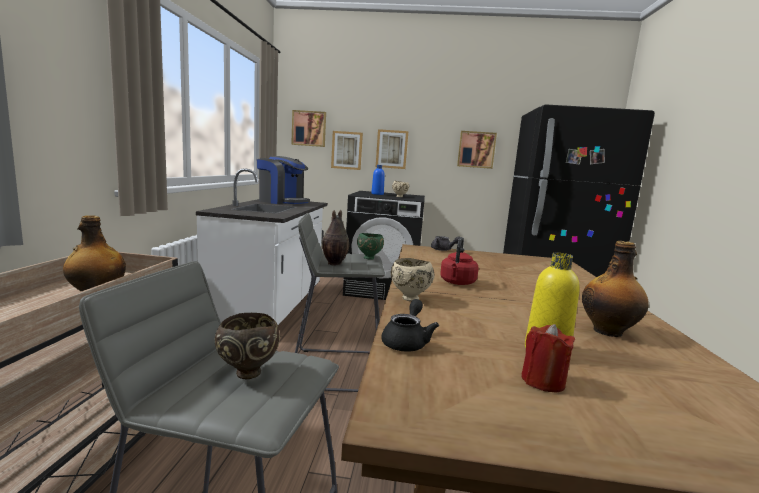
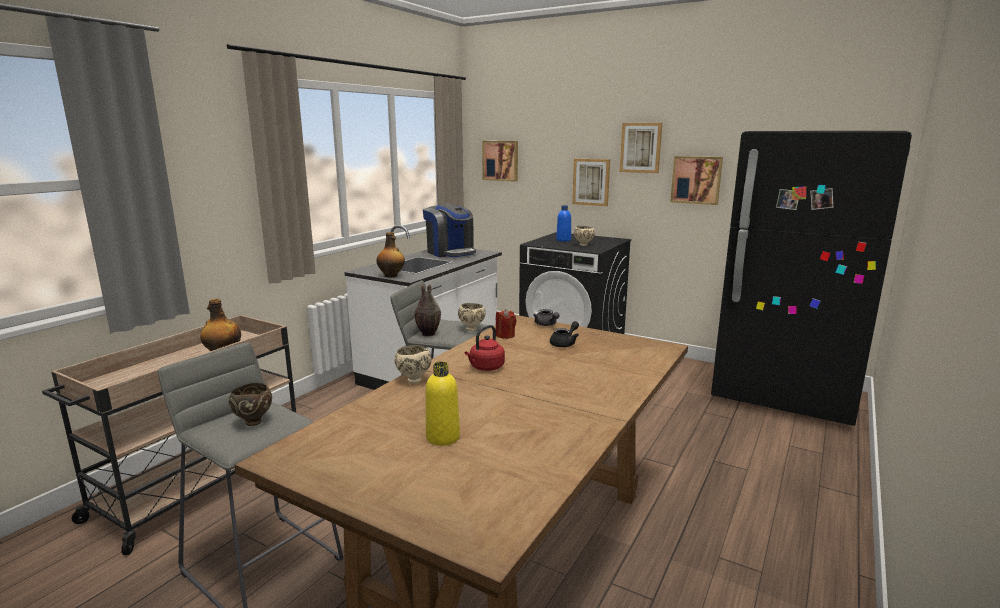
camera: 25 degrees right, 5 degrees up
(347, 150) = (541, 184): picture -> picture (641, 147)
(369, 258) = (472, 328): green bowl -> beige bowl
(407, 342) = (353, 415): black teapot -> black teapot (565, 343)
(543, 381) = (397, 456): red candle -> red candle (505, 335)
(608, 331) = (535, 430): bottle -> bottle (391, 276)

